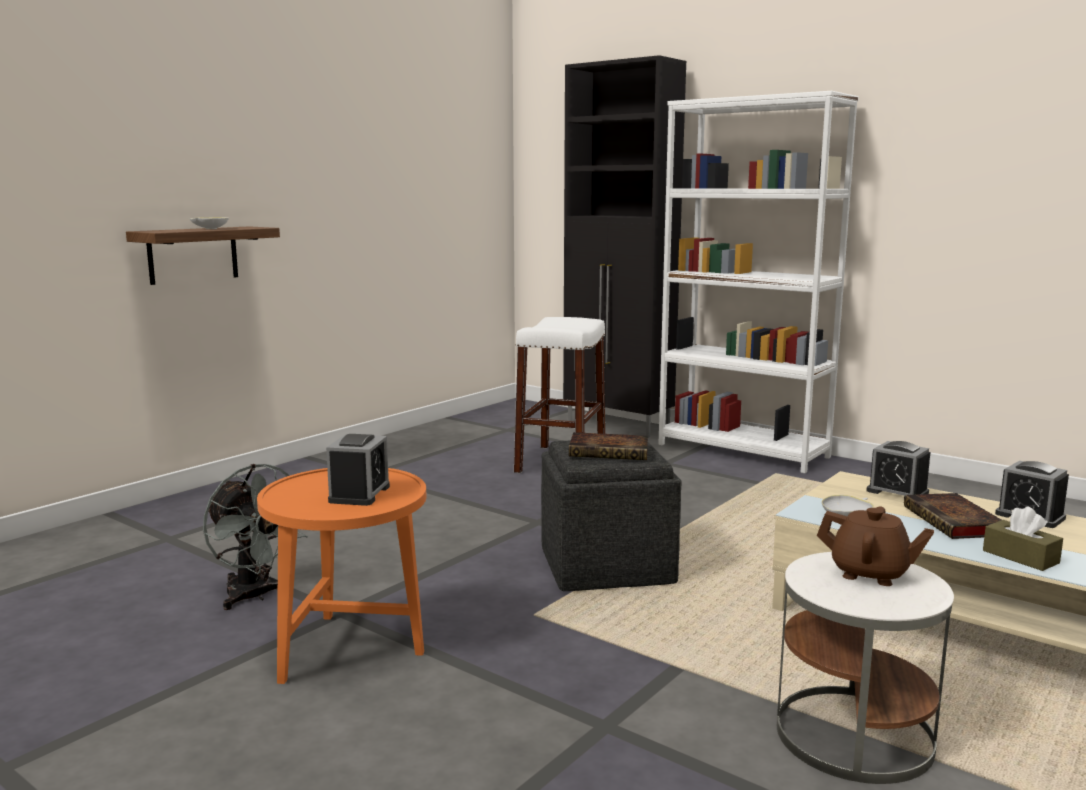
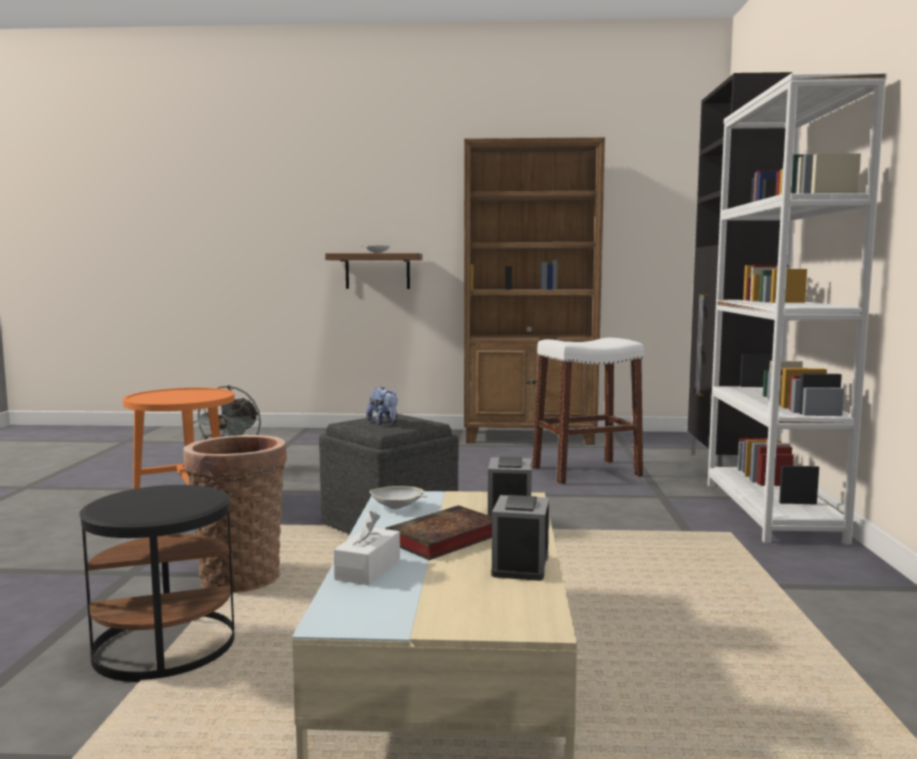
camera: 55 degrees right, 5 degrees down
(359, 494) = (178, 398): alarm clock -> none
(405, 444) = (530, 437): none -> brown bookcase
(611, 452) = (384, 423): book -> plush toy
(685, 664) = (240, 576): none -> basket
(853, 736) = (164, 646): white side table -> black side table
(870, 574) = (170, 501): brown teapot -> none
(1020, 557) = (368, 569): brown tissue box -> white tissue box

